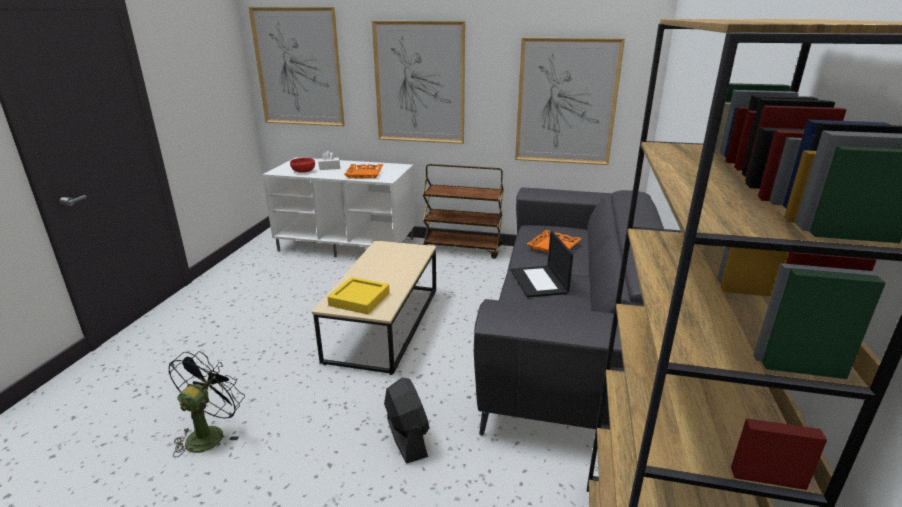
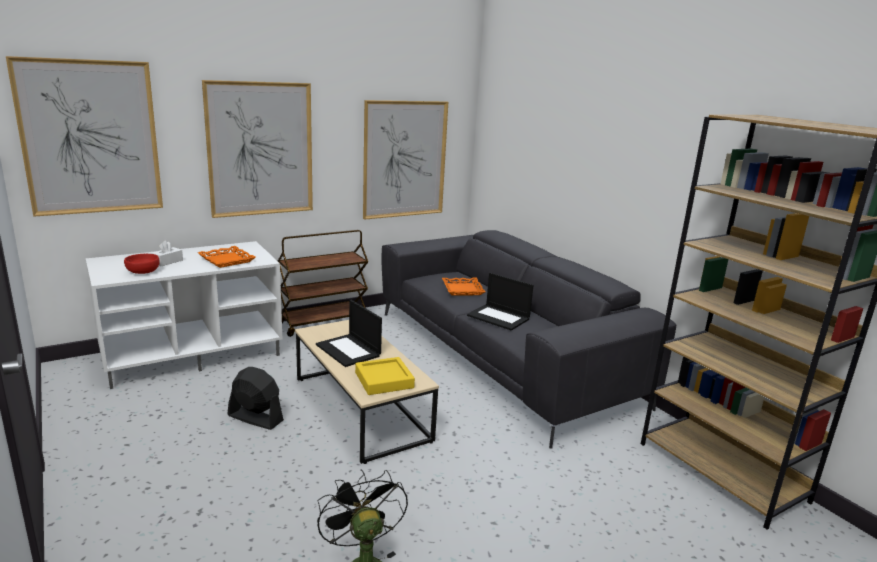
camera: 45 degrees left, 5 degrees down
(379, 268) = (349, 350): none -> laptop
(406, 437) = (512, 475): black fan -> black fan (255, 418)

